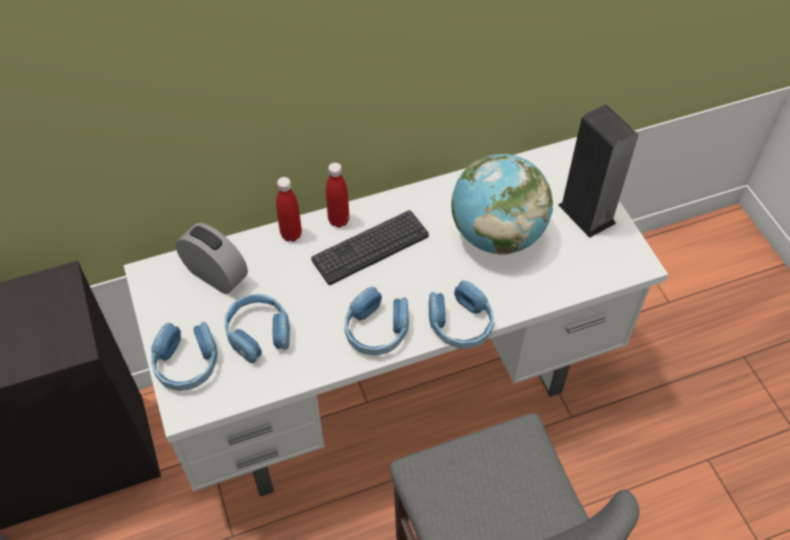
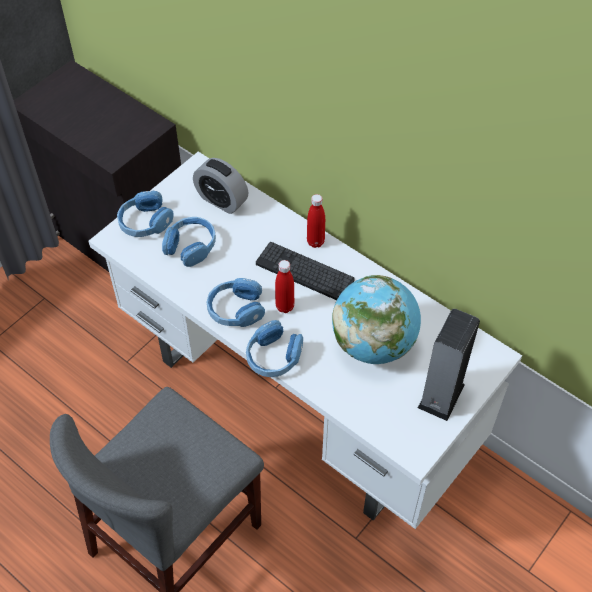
camera: 60 degrees right, 0 degrees up
(216, 275) = (221, 200): alarm clock -> alarm clock turned 120 degrees clockwise
(291, 235) = (283, 222): red bottle -> red bottle (285, 306)

